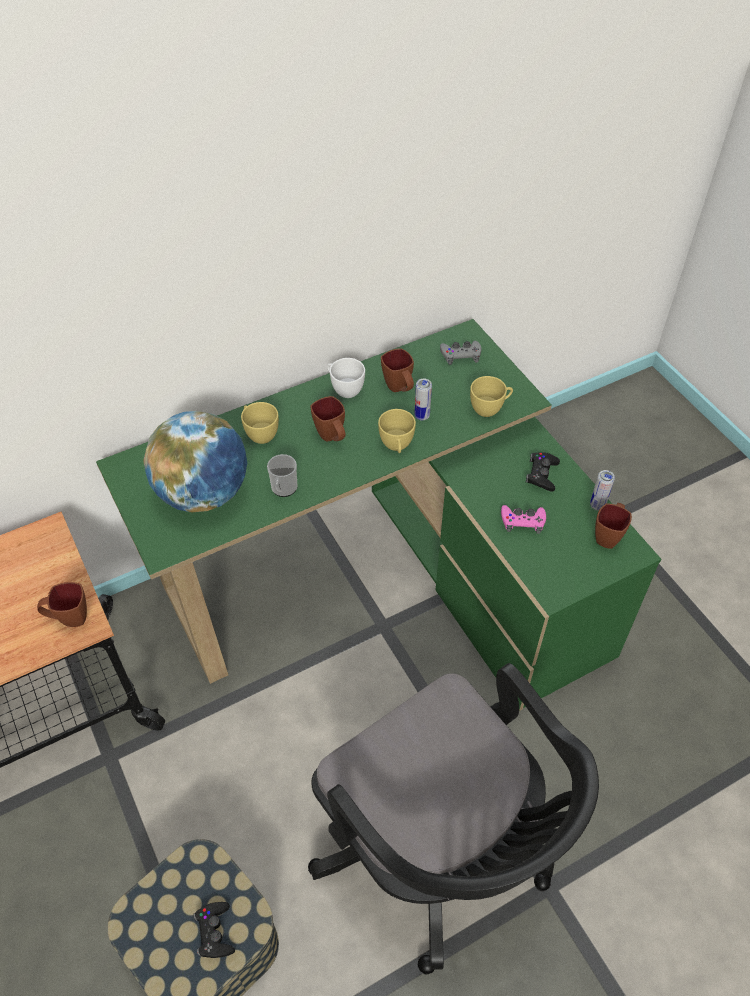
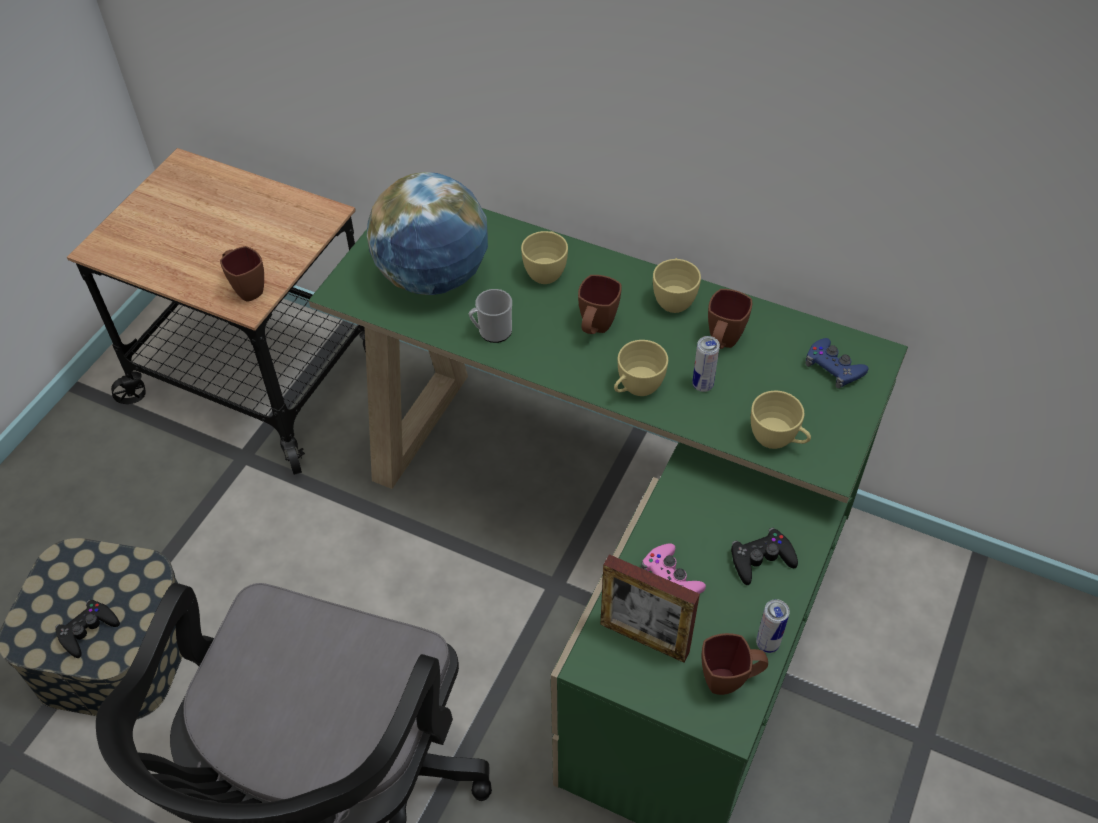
camera: 55 degrees right, 0 degrees up
(344, 389) = (674, 299): white cup -> yellow cup
(460, 355) = (834, 367): grey game controller -> blue game controller
(553, 558) = (644, 638): none -> picture frame

